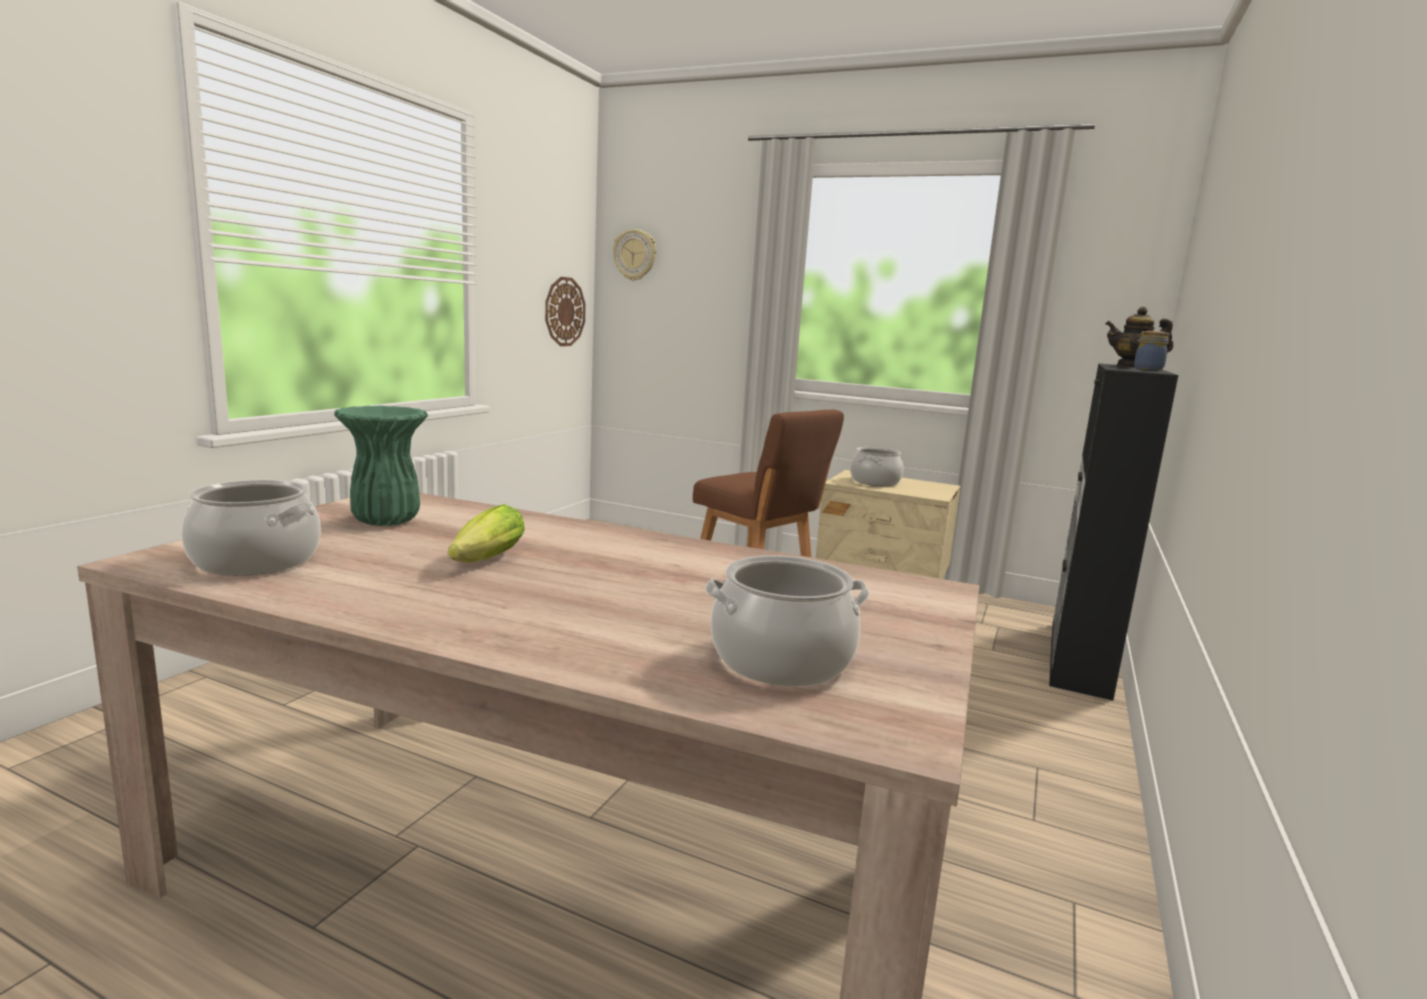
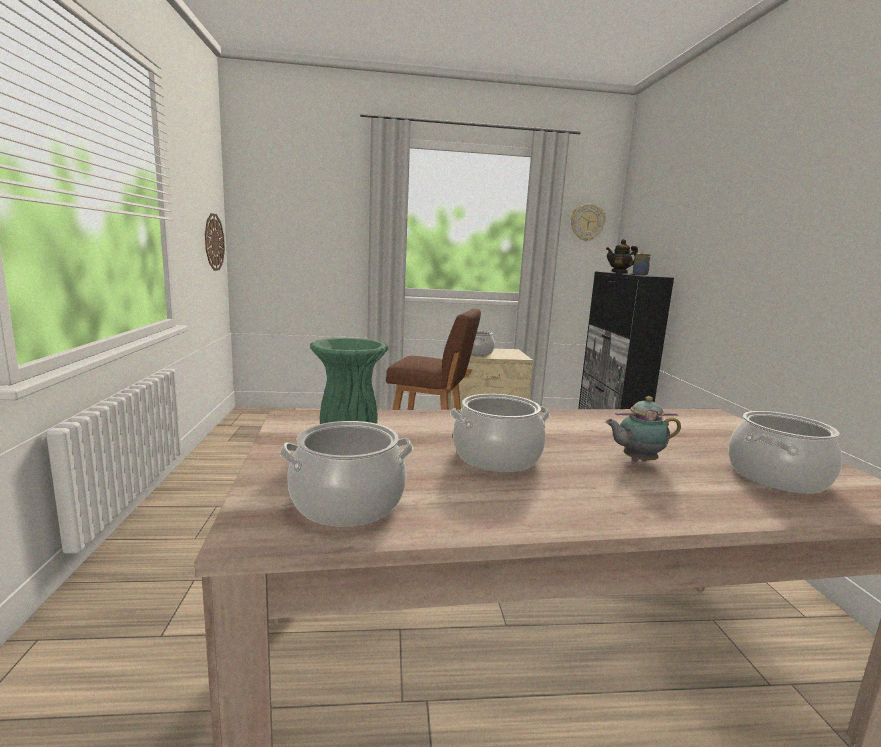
camera: 30 degrees left, 0 degrees up
(484, 562) = (496, 457): lettuce -> cooking pot
(635, 255) = (263, 197): wall clock -> wall clock (587, 222)
(635, 600) = (636, 461): none -> teapot

